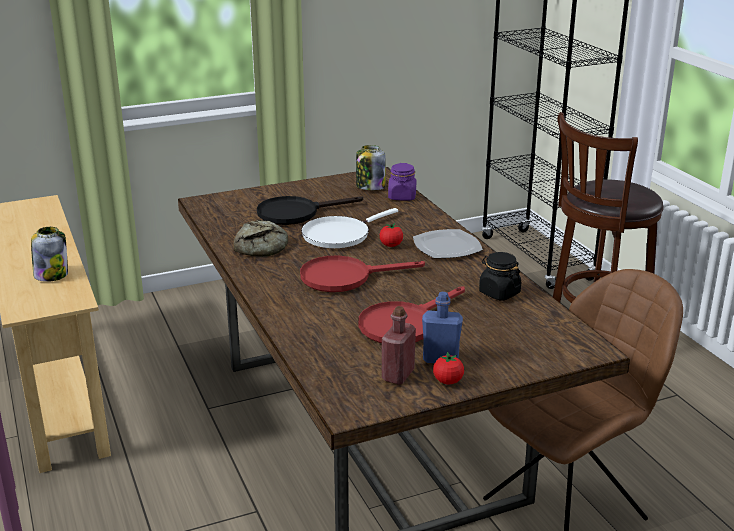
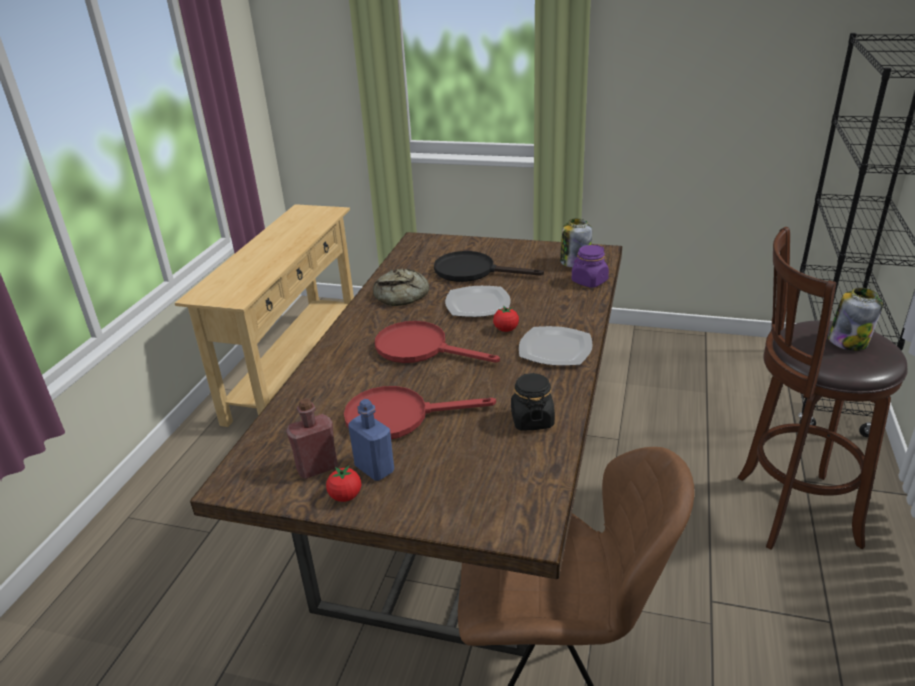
camera: 40 degrees right, 5 degrees up
(51, 275) = (254, 272): jar -> jar (848, 341)
(339, 235) = (477, 304): white frying pan -> plate

